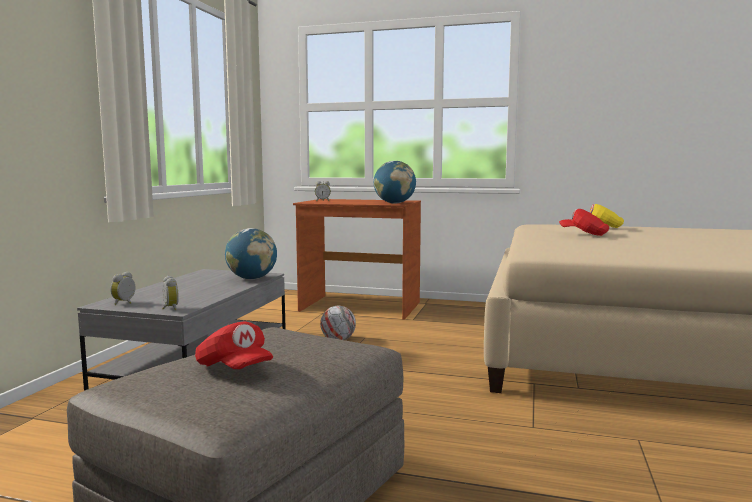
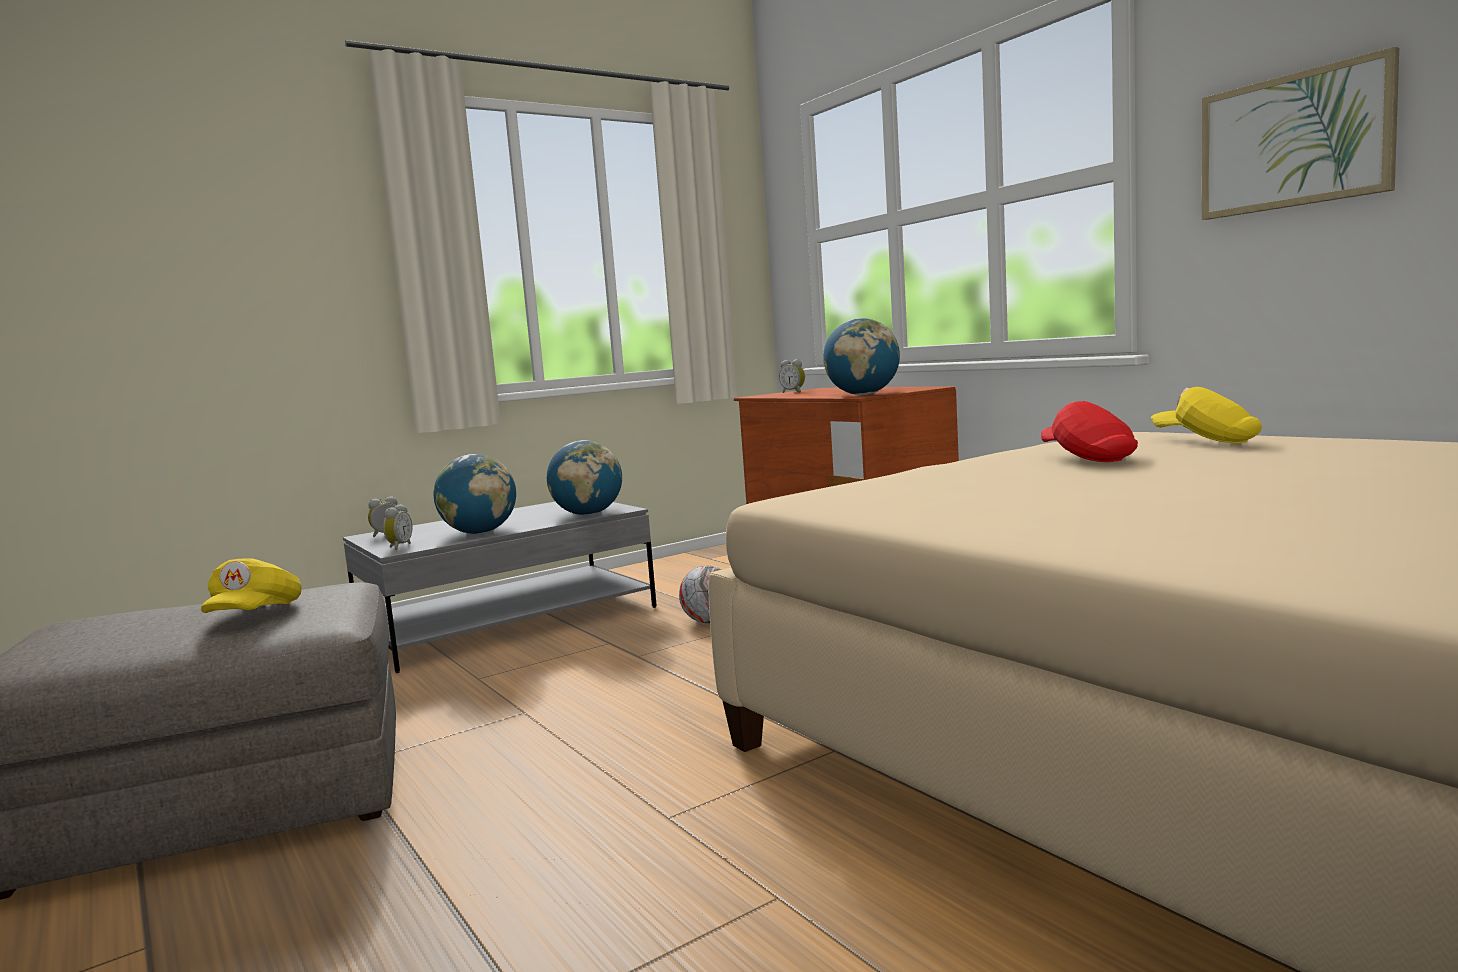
camera: 40 degrees right, 0 degrees up
(207, 295) = (479, 533): none -> globe
(234, 369) = (154, 624): red cap -> none
(297, 351) = (255, 615): none -> yellow cap
(592, 103) = (1294, 141): none -> picture

